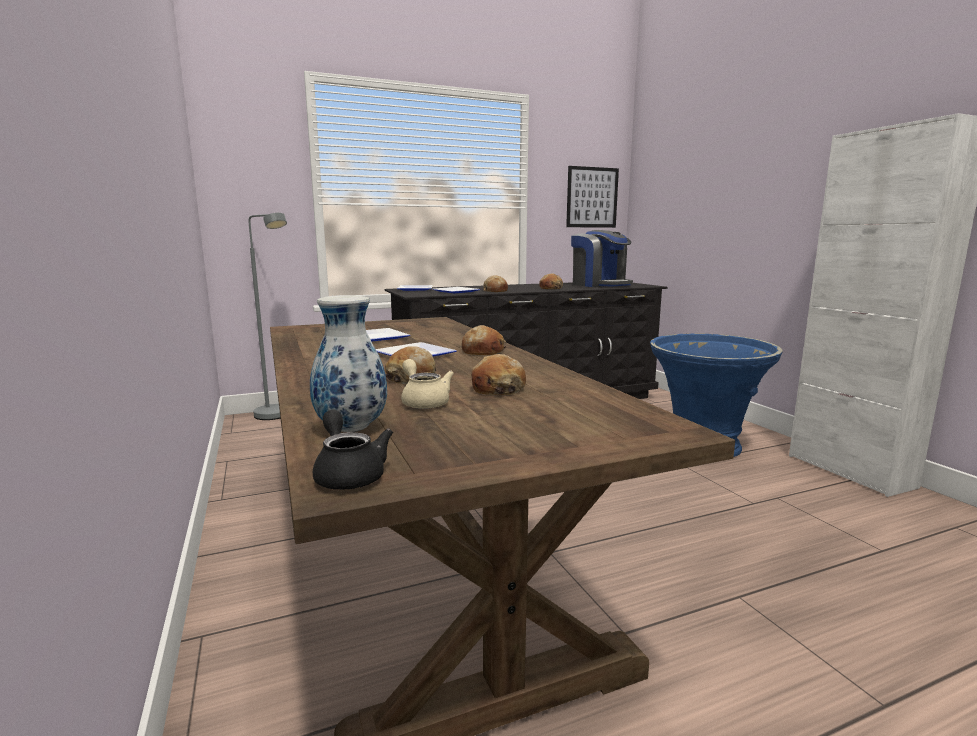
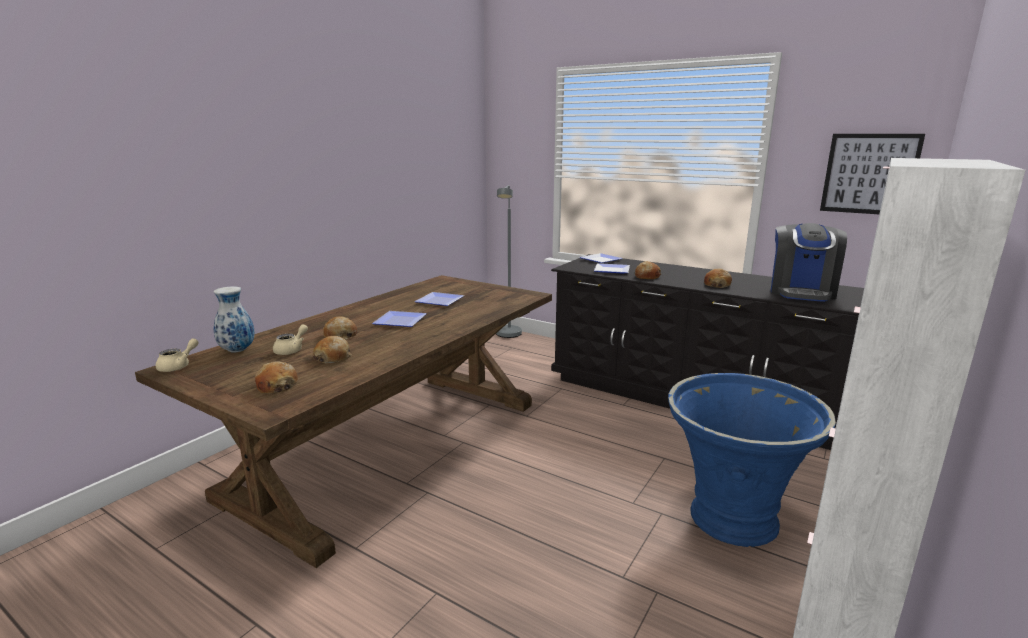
camera: 55 degrees right, 5 degrees up
(348, 474) = (178, 366): black teapot -> beige teapot
(483, 351) = (433, 331): bread -> bread (276, 386)

